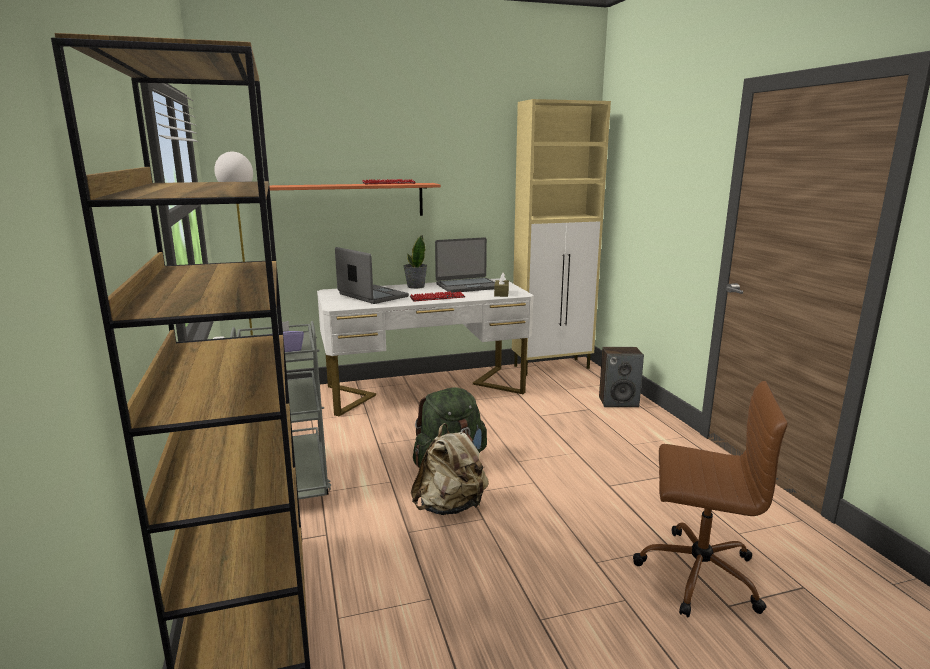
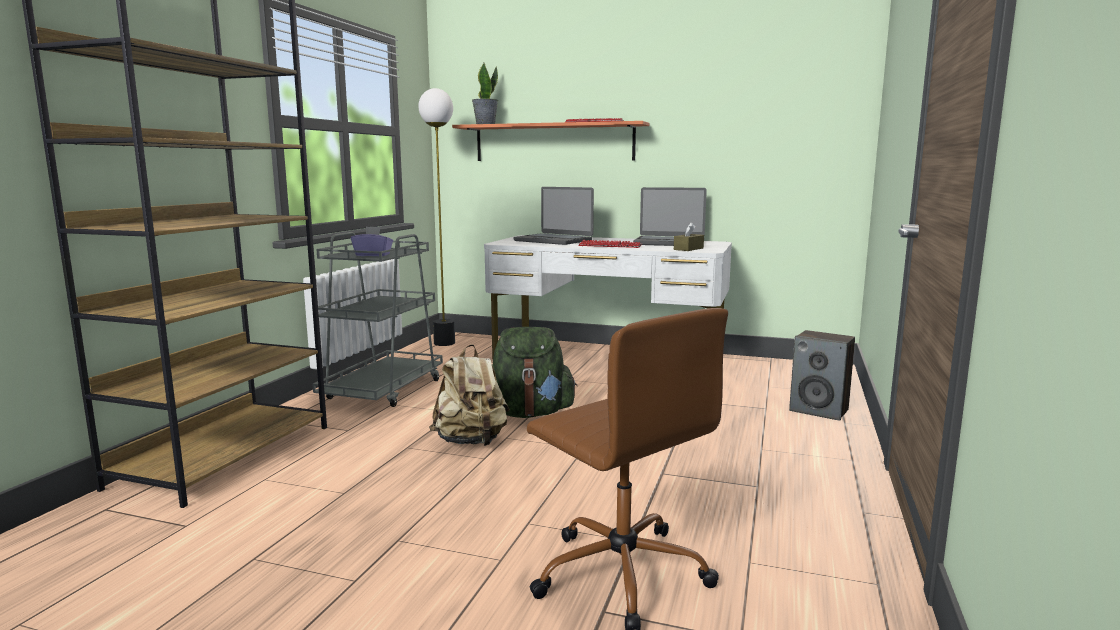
camera: 35 degrees right, 5 degrees down
(372, 296) = (553, 240): laptop -> laptop turned 135 degrees clockwise
(415, 286) = (614, 239): potted plant -> potted plant (485, 124)
(552, 367) = (789, 366): beige cabinet -> none

